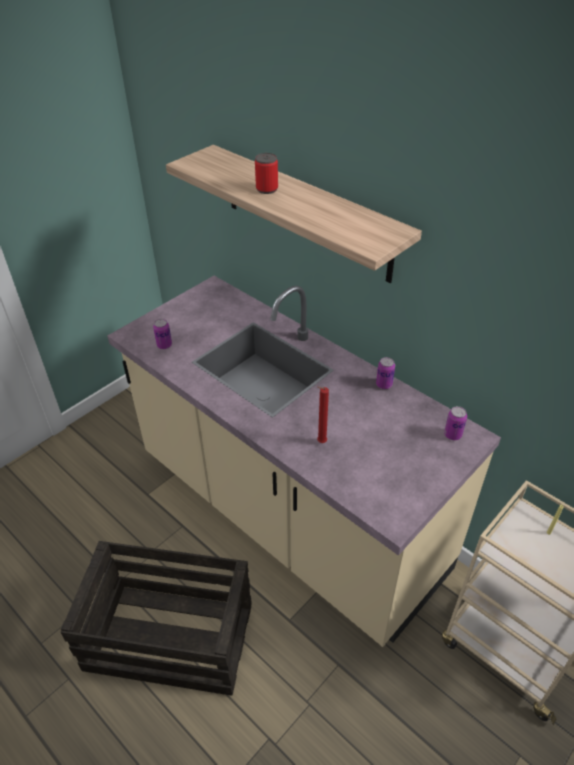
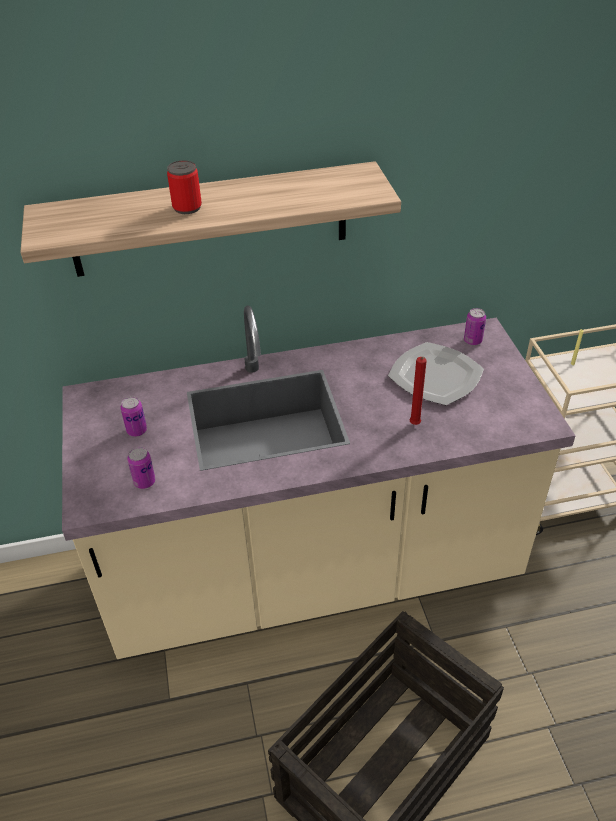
camera: 55 degrees left, 0 degrees up
(384, 384) = (375, 348): can -> can (137, 431)
(387, 430) = (435, 375): none -> plate

